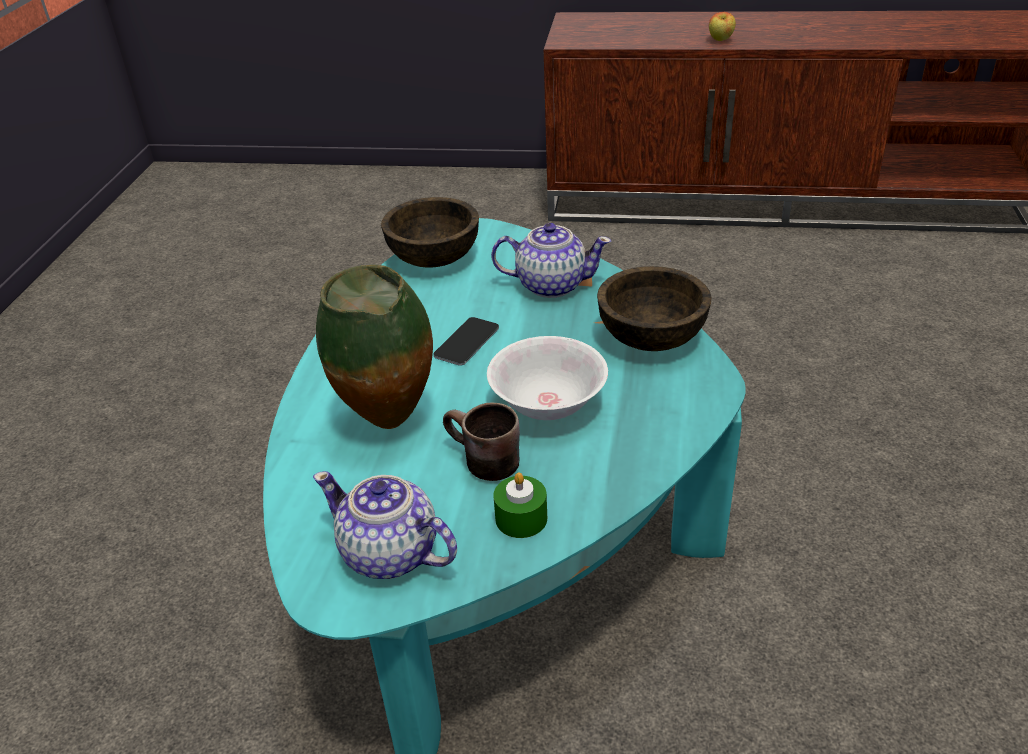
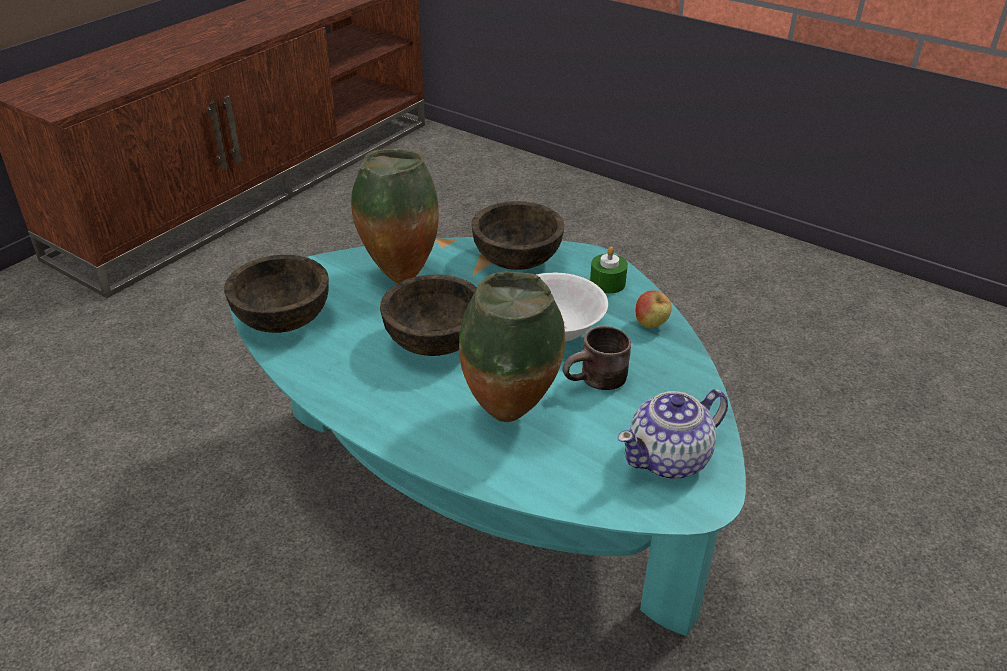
camera: 65 degrees left, 0 degrees up
(466, 342) = (435, 342): phone -> brown bowl
(521, 518) = (671, 384): green candle -> green candle (607, 283)
(550, 285) = (399, 276): teapot -> vase
(720, 40) = (190, 58): apple -> apple (651, 325)

